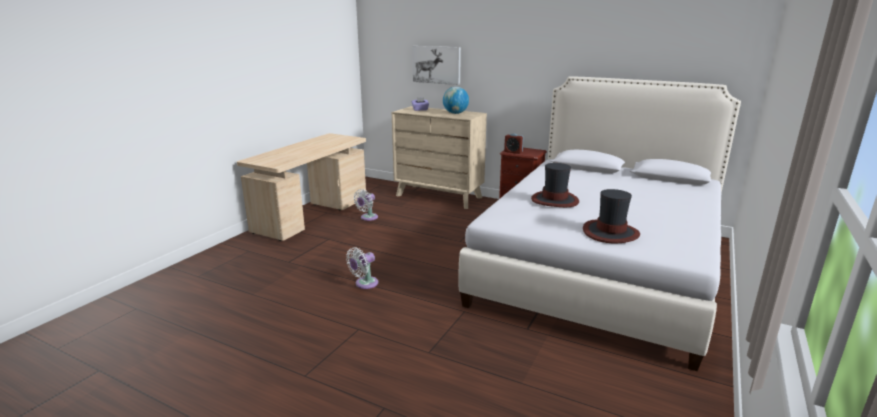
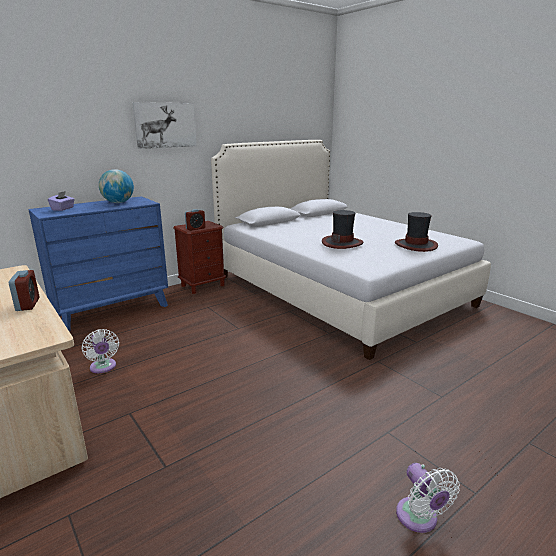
camera: 65 degrees left, 0 degrees up
(311, 152) = (28, 304): none -> alarm clock
(364, 284) = (287, 407): white fan -> white fan (419, 519)
(436, 64) = (58, 146): picture -> picture (165, 125)
(439, 196) = (112, 311): beige dresser -> blue dresser

